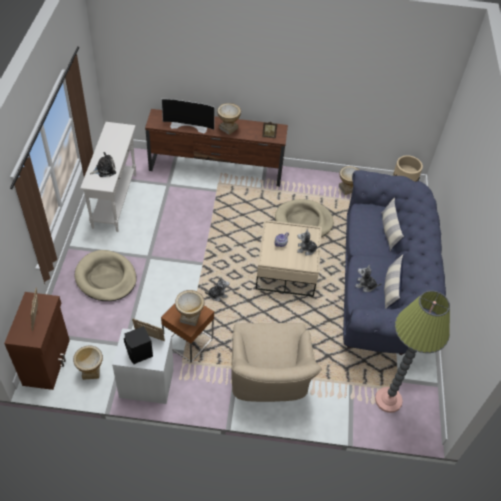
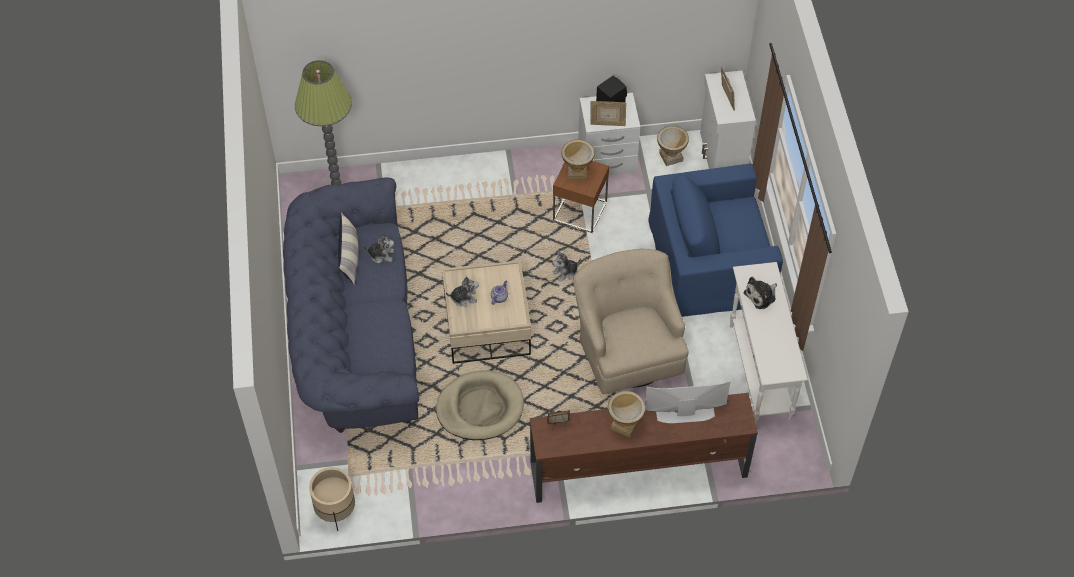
camera: 170 degrees right, 5 degrees up
(47, 362) = (721, 155): brown cabinet -> white cabinet
(106, 278) = (710, 260): beige dog bed -> blue armchair
(268, 379) = (476, 192): beige armchair -> beige armchair (628, 346)
(347, 189) = (424, 487): vase -> none
(389, 231) = (356, 338): pillow -> none

